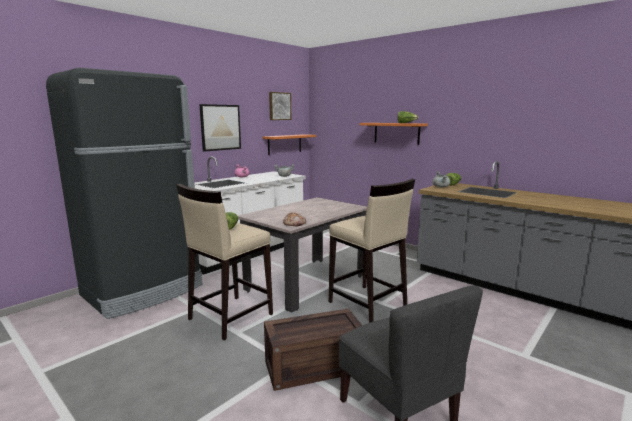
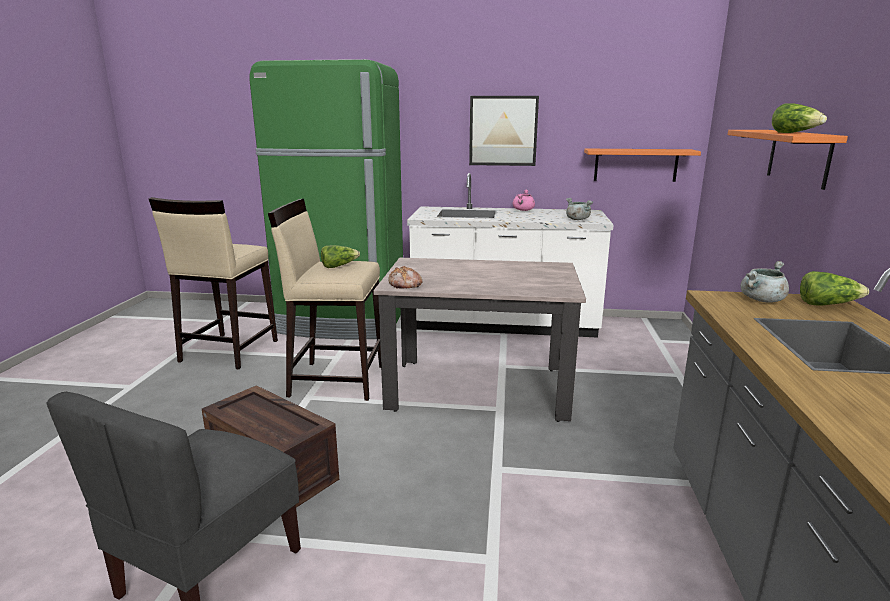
camera: 55 degrees right, 5 degrees up
(144, 291) = (343, 322): black fridge -> green fridge
(279, 106) = (631, 95): picture -> none
(367, 304) = (476, 457): beige stool -> beige stool (228, 351)

